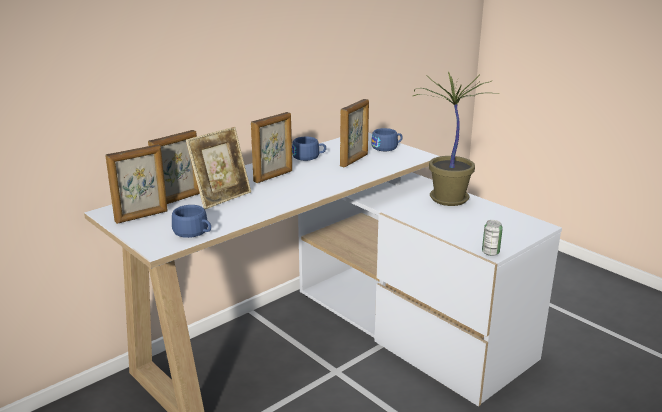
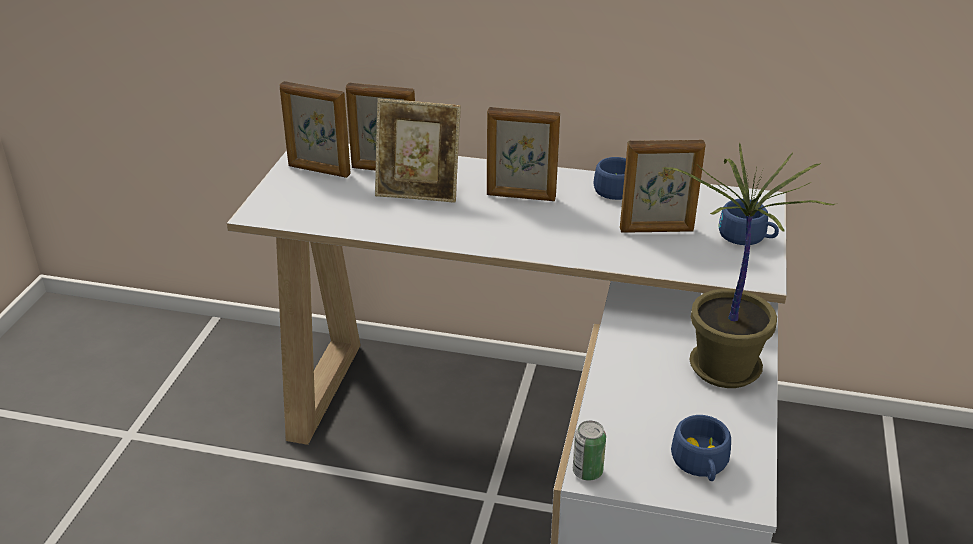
camera: 55 degrees right, 10 degrees up
(194, 232) = (313, 216): blue cup -> blue cup (701, 464)

